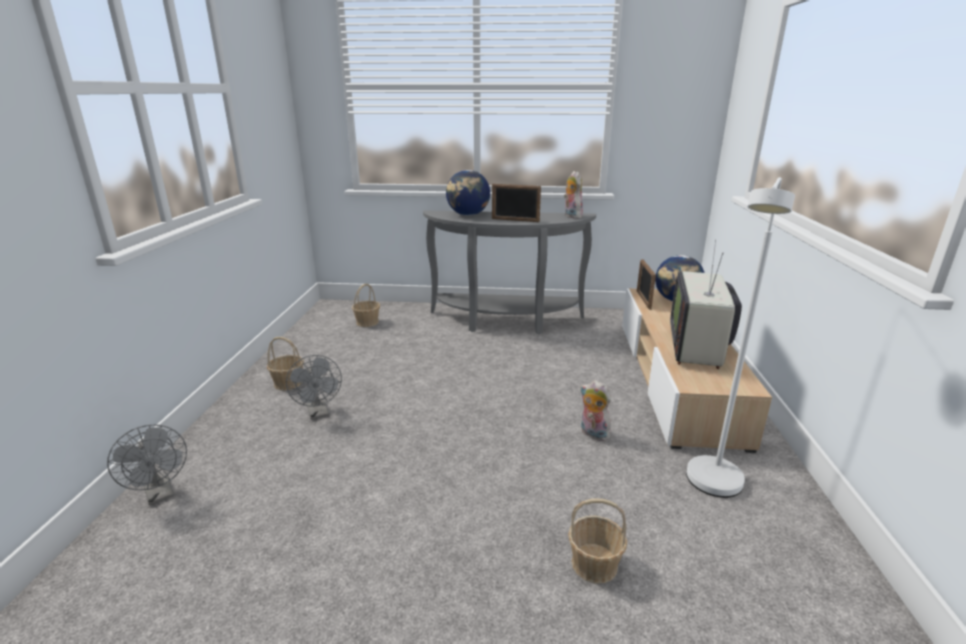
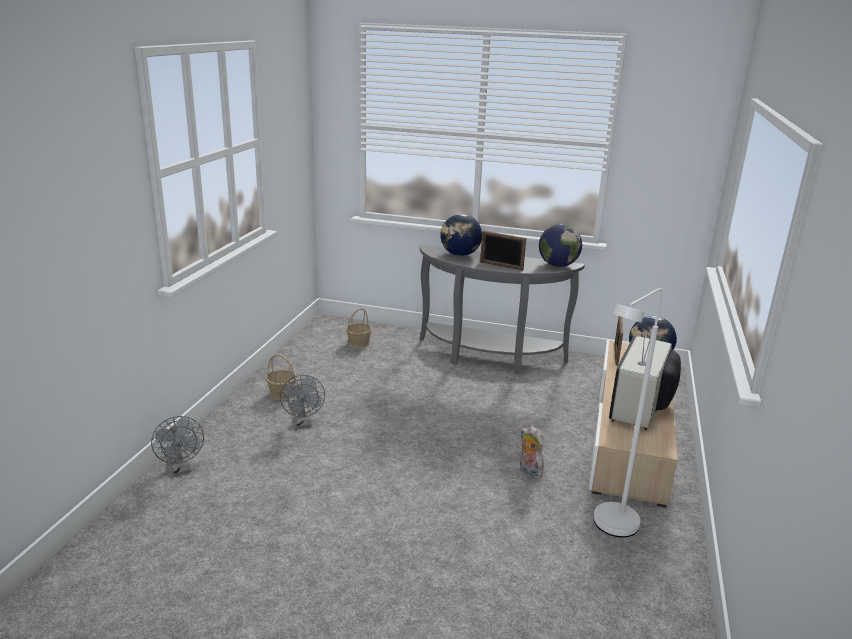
camera: 10 degrees right, 0 degrees up
(571, 216) = (557, 265): plush toy -> globe
(594, 564) = (488, 565): basket -> none

